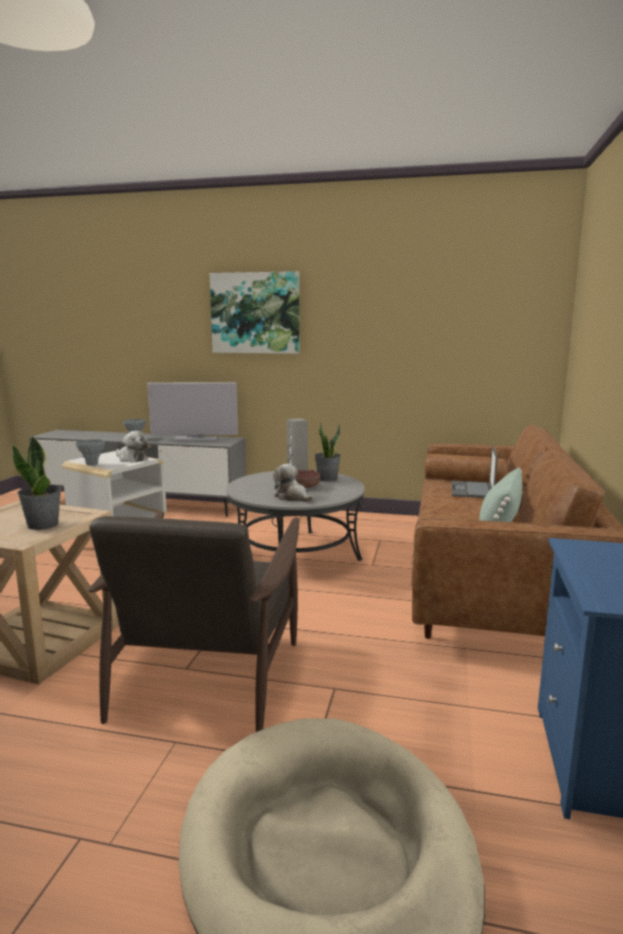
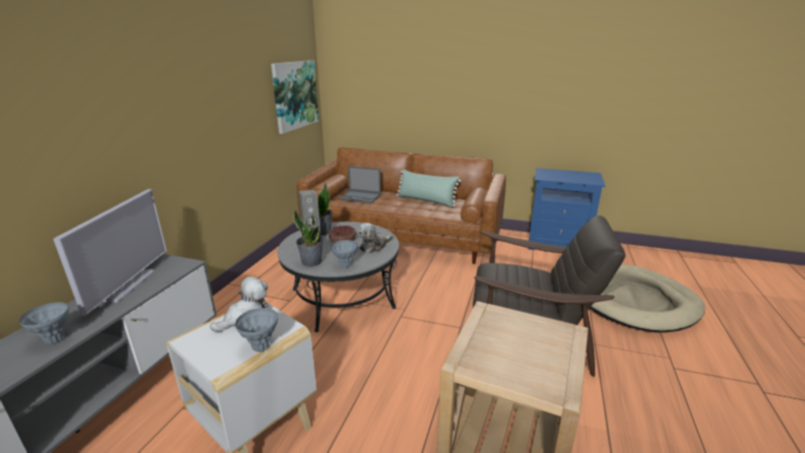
camera: 85 degrees left, 10 degrees up
(43, 524) = (522, 331): potted plant -> potted plant (311, 262)
(245, 490) = (345, 265): none -> grey vase
(255, 313) = (131, 94): picture -> picture (295, 95)

